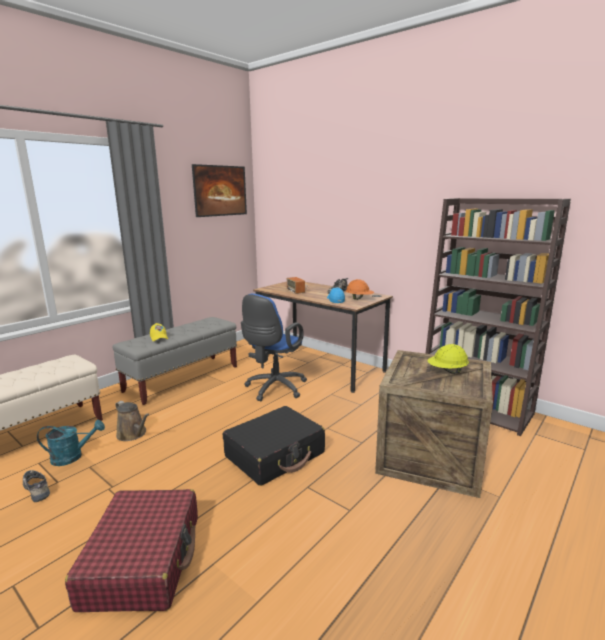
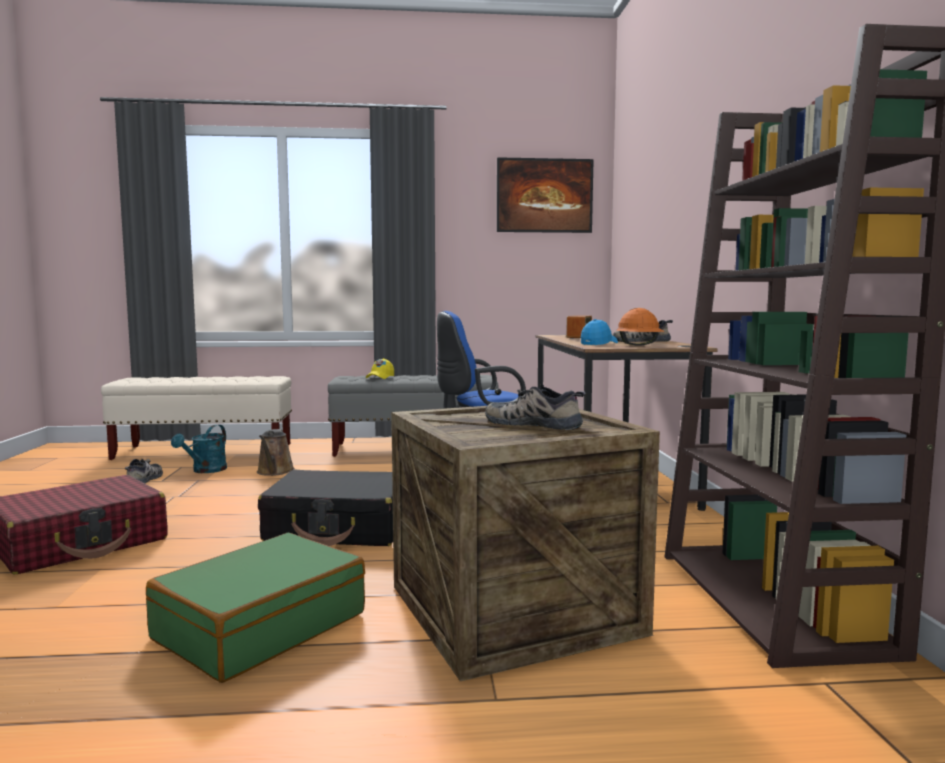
camera: 45 degrees right, 10 degrees down
(72, 457) = (205, 471): turquoise watering can -> turquoise watering can turned 75 degrees clockwise
(375, 528) = (260, 626): none -> green suitcase
(447, 371) = (535, 424): yellow hard hat -> shoe

